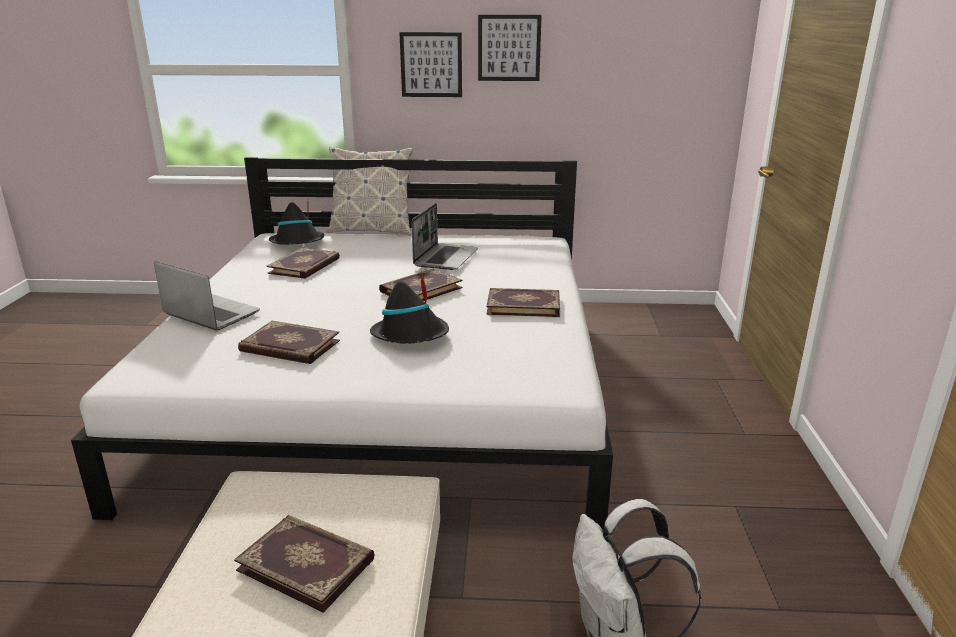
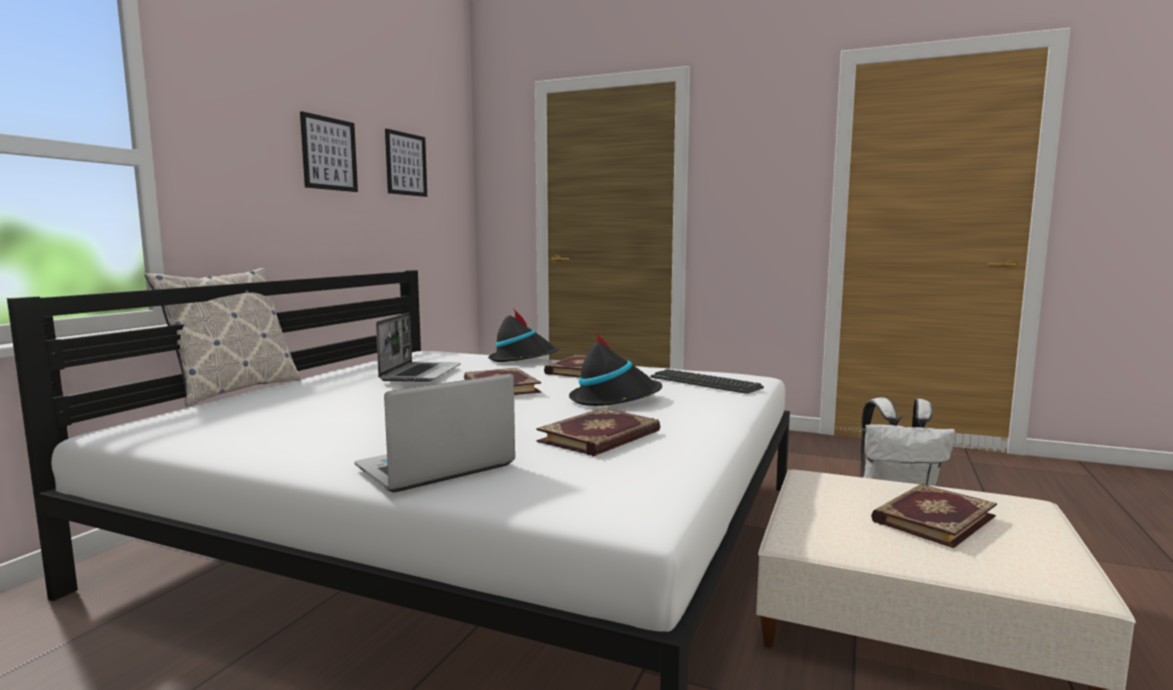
camera: 70 degrees left, 15 degrees down
(298, 243) = (199, 419): black hat -> black hat (523, 359)
(305, 266) = (321, 419): book -> none
(431, 65) = (256, 163): picture -> picture (406, 164)
(445, 258) = (420, 373): laptop -> laptop turned 60 degrees clockwise
(509, 365) = (704, 383): none -> keyboard

